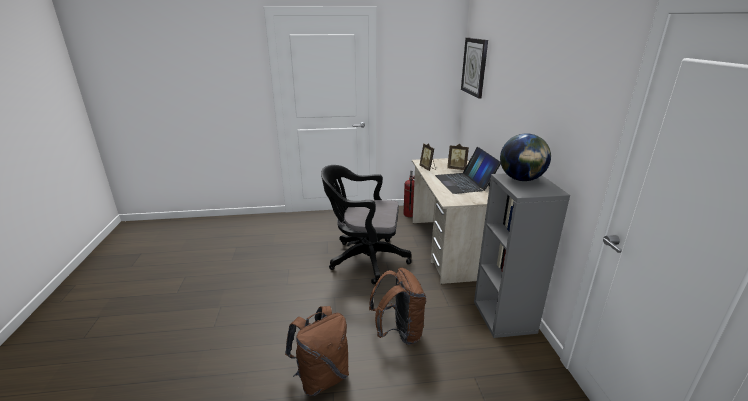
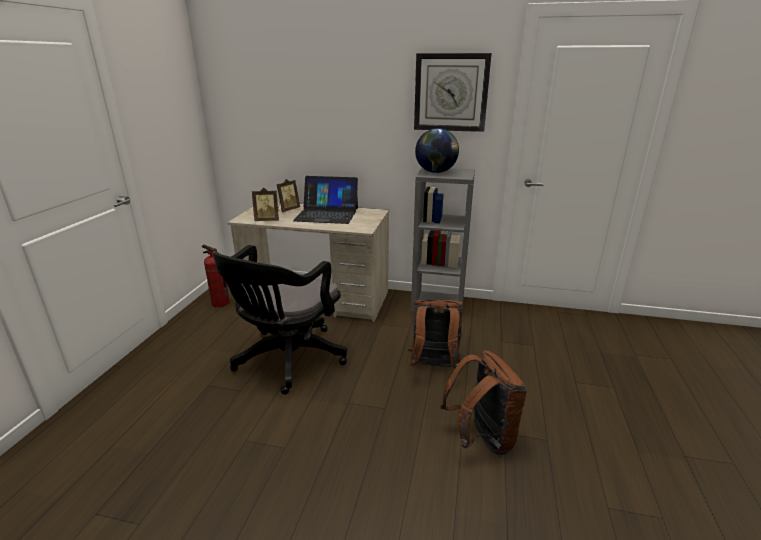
camera: 70 degrees left, 0 degrees up
(474, 67) = (240, 88): wall clock -> wall clock (451, 93)

